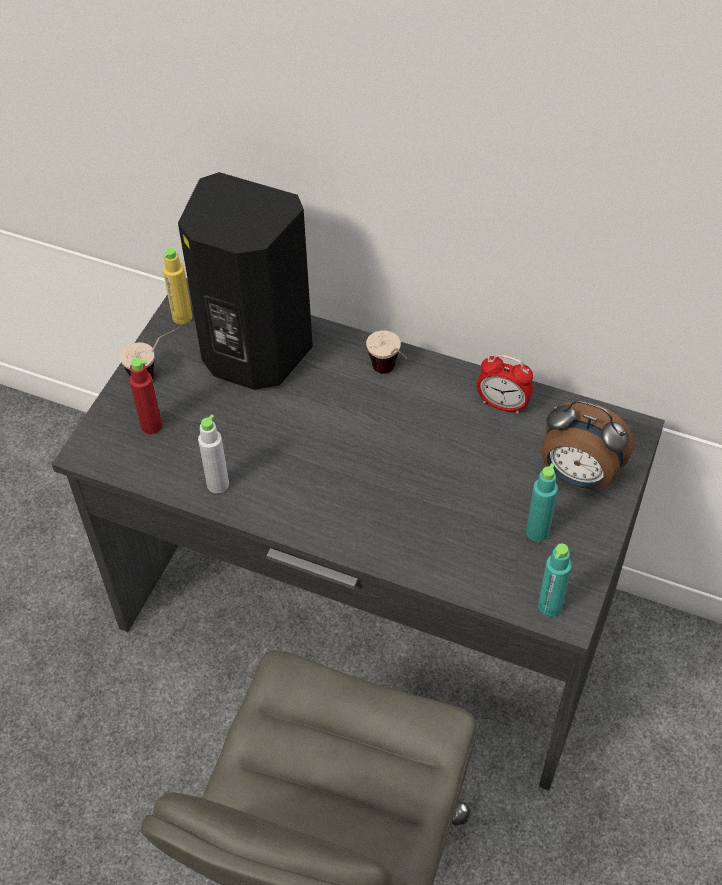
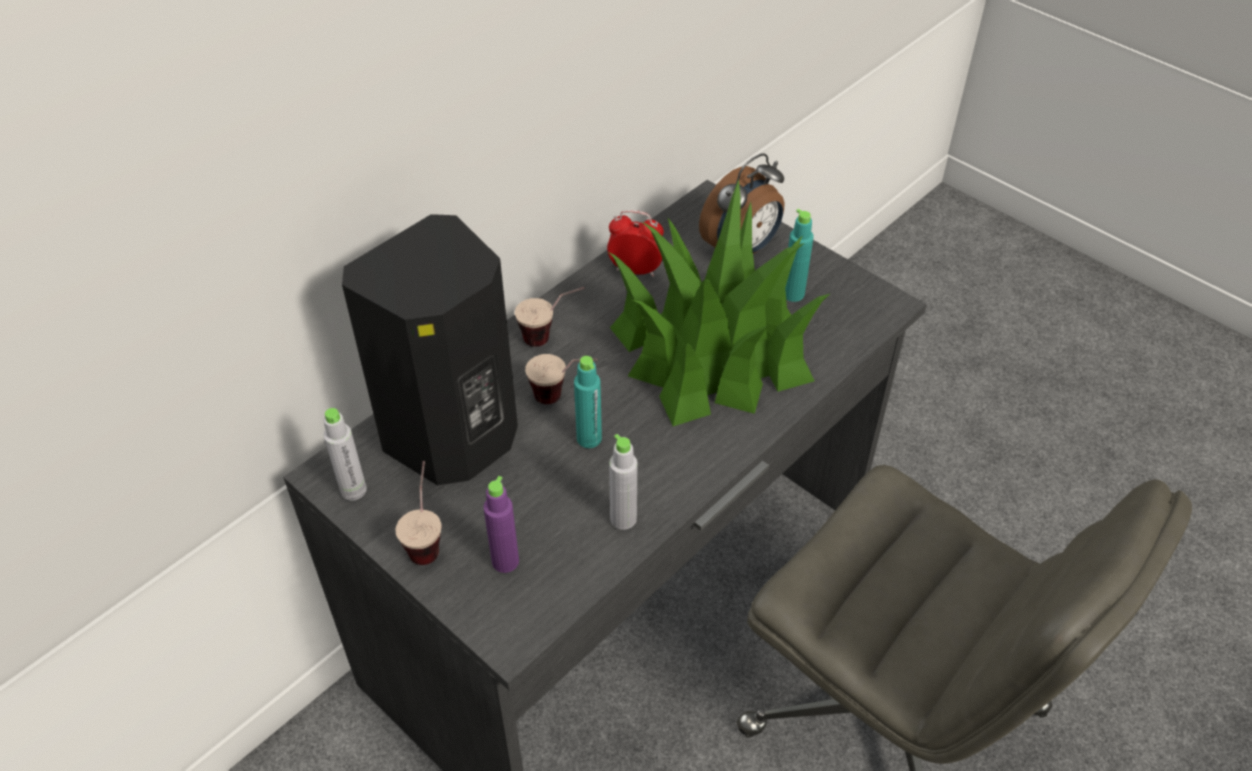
camera: 70 degrees left, 5 degrees down
(151, 426) = (505, 561): red bottle -> purple bottle
(182, 317) = (353, 490): yellow bottle -> grey bottle
(325, 405) = (563, 398): none -> cup
(429, 490) = (713, 351): none -> potted plant
(502, 404) = (635, 270): alarm clock -> alarm clock turned 120 degrees counterclockwise
(549, 607) = (876, 312): turquoise bottle -> turquoise bottle (589, 438)

